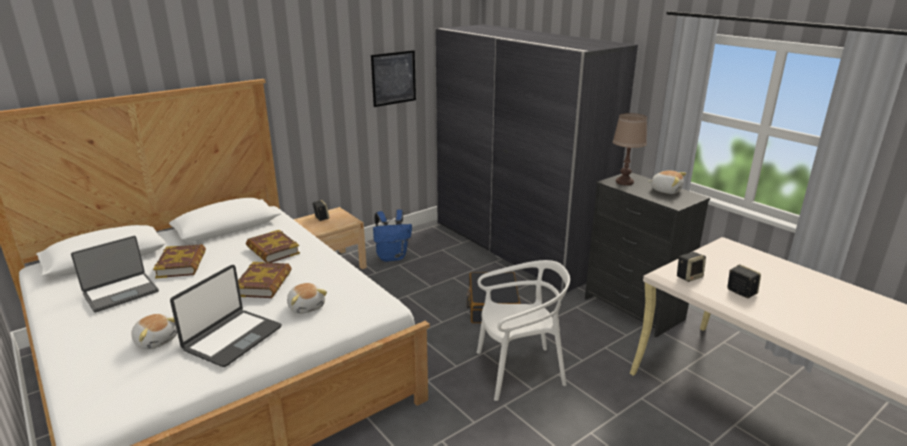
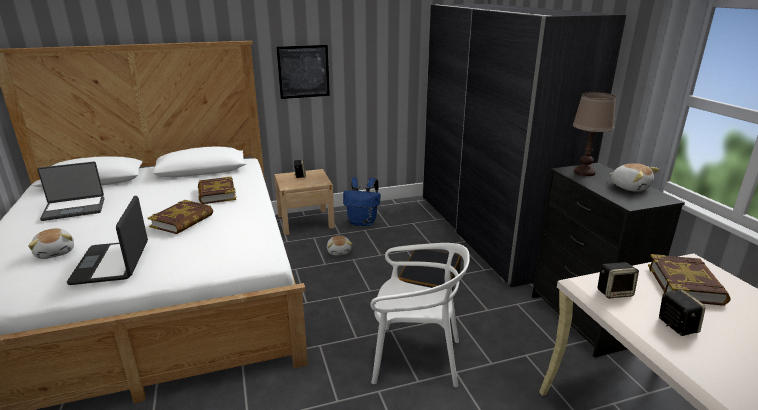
camera: 20 degrees right, 0 degrees up
(182, 265) = (139, 194): book -> book (685, 284)
(232, 338) = (112, 263): laptop -> laptop turned 120 degrees clockwise
(307, 306) = (198, 247): plush toy -> plush toy (339, 251)
(393, 78) = (385, 52): picture -> picture (303, 71)

